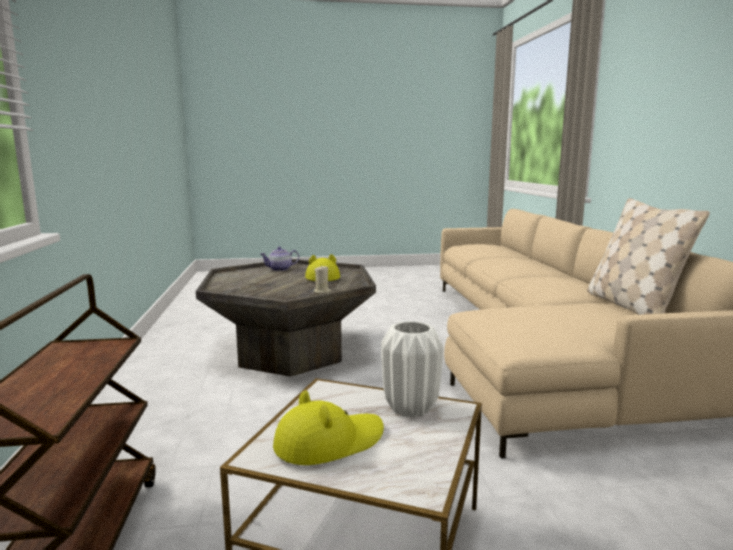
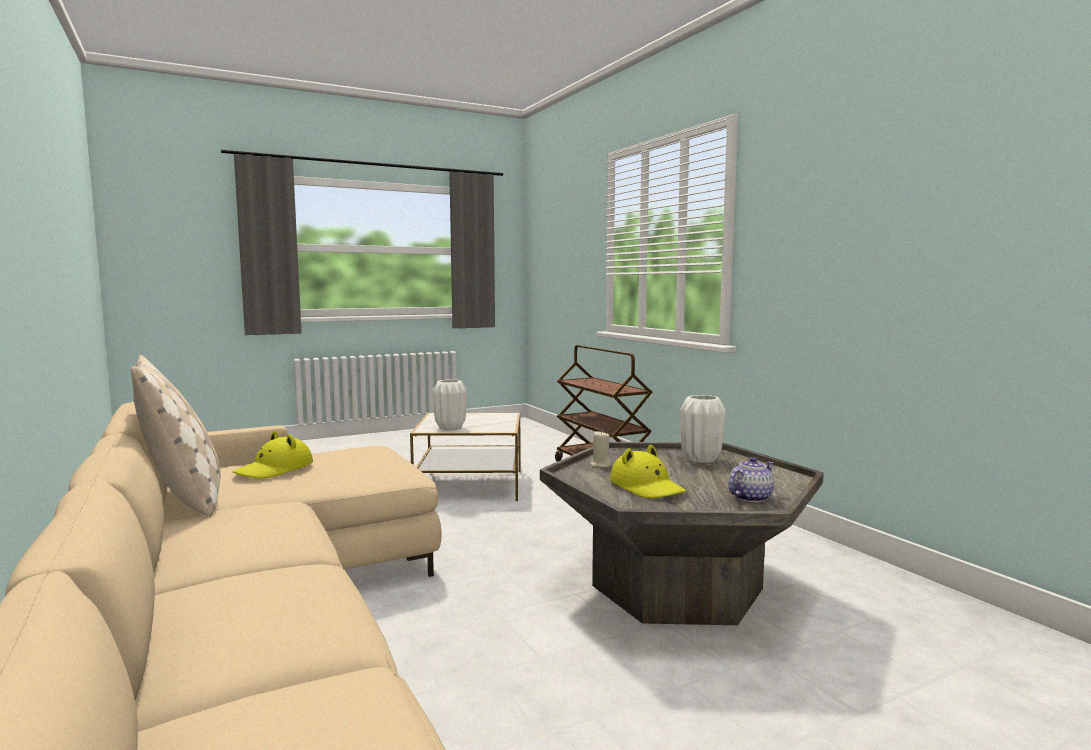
camera: 160 degrees right, 5 degrees down
(242, 289) = (701, 459): none -> white vase
(329, 442) = (483, 418): yellow hat -> yellow hat (274, 469)

